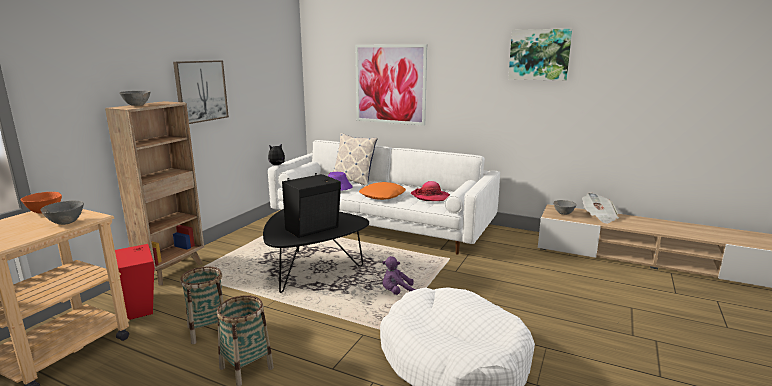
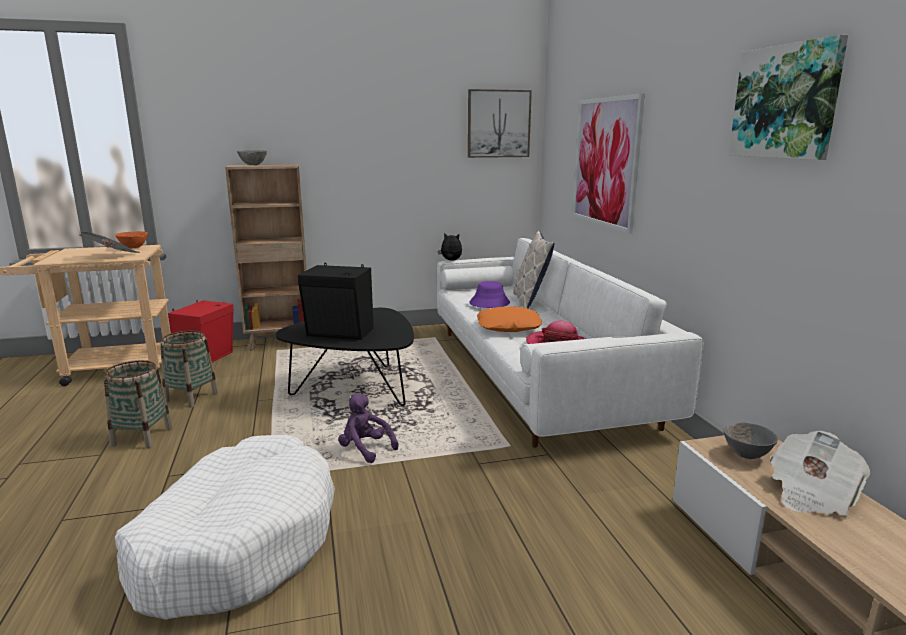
camera: 50 degrees right, 0 degrees up
(65, 223) = (112, 256): grey bowl -> newspaper
(201, 91) = (354, 157): picture -> picture (498, 124)

